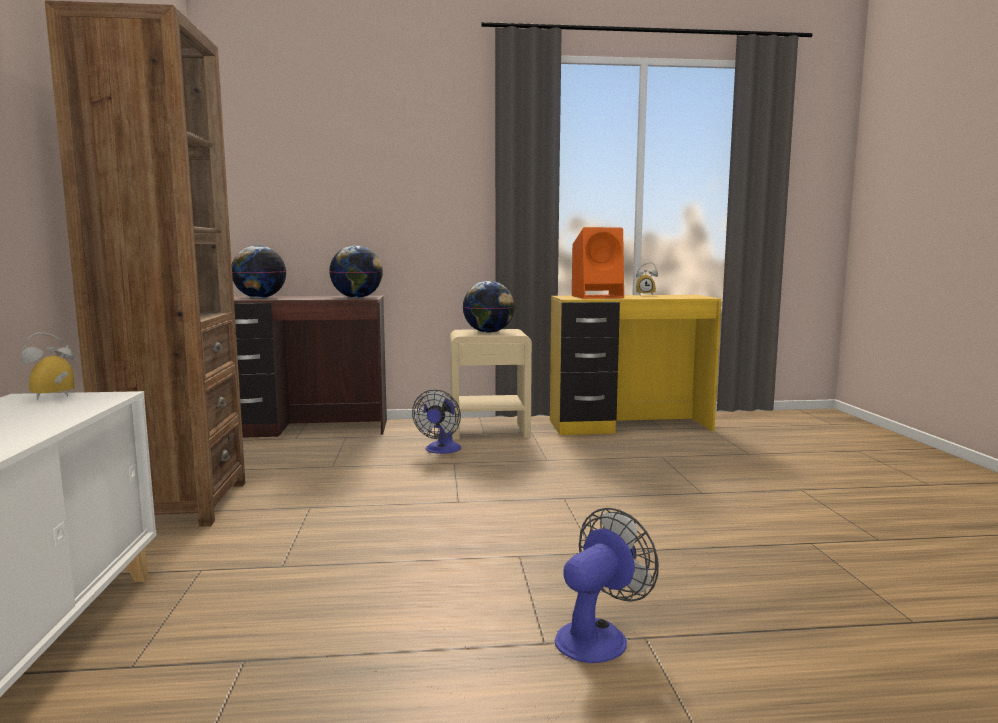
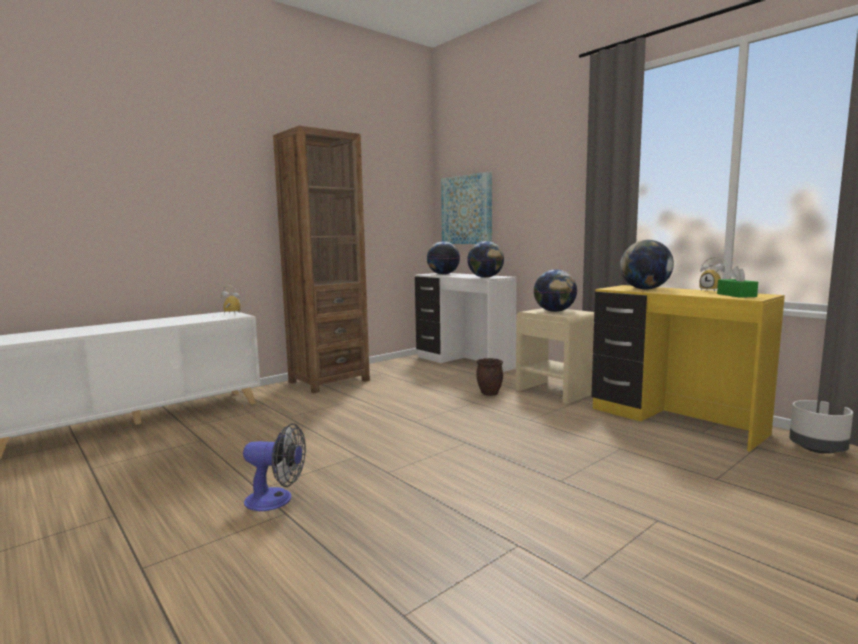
camera: 55 degrees right, 0 degrees up
(277, 198) = (467, 210): none -> picture
(307, 429) = (463, 363): brown desk -> white desk
(441, 450) = (490, 393): fan -> brown planter
(598, 297) = (645, 289): orange speaker -> globe
(682, 296) = (736, 295): none -> green tissue box
(730, 419) = (818, 449): none -> grey planter

